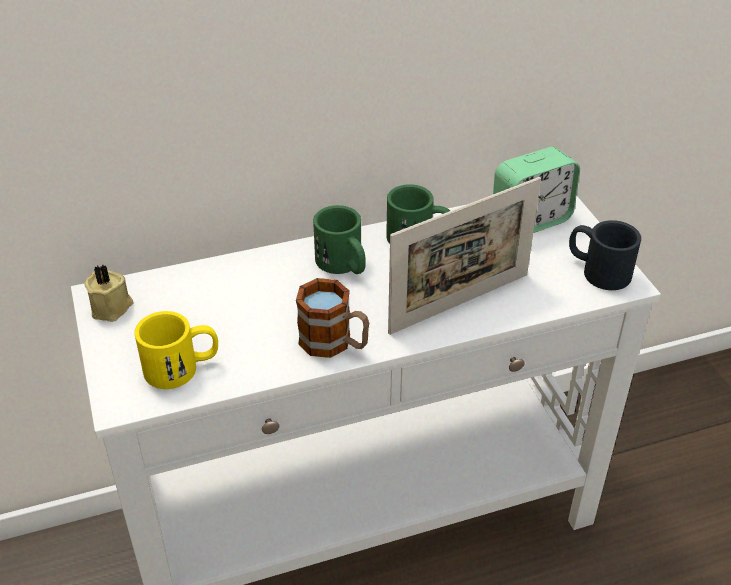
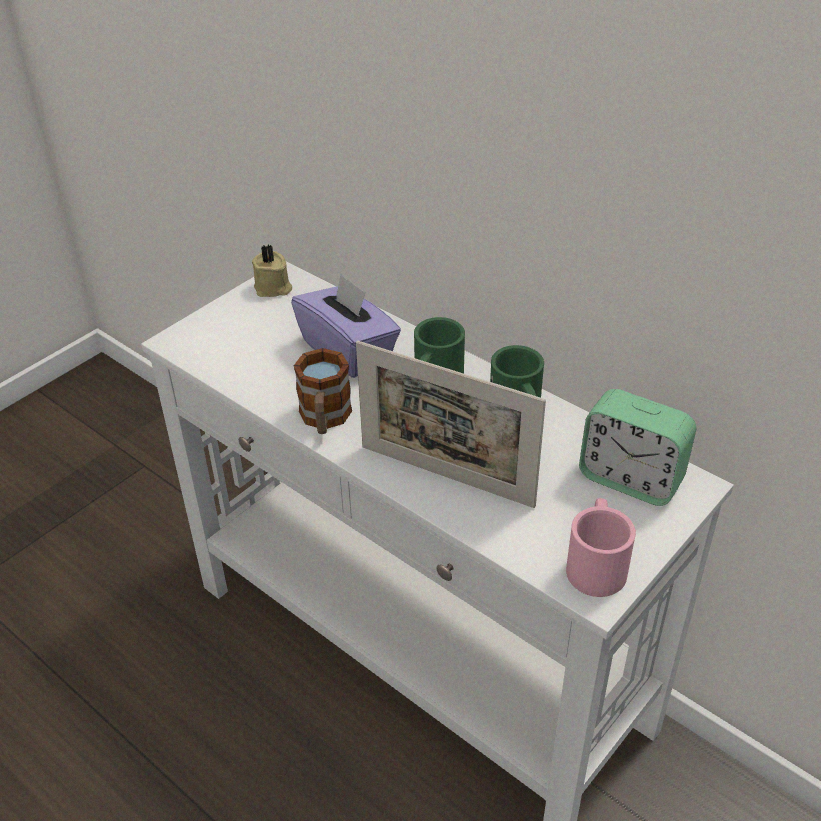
camera: 60 degrees right, 0 degrees up
(182, 367) = (233, 352): yellow mug -> none
(256, 295) = (348, 350): none -> purple tissue box
(597, 270) = (596, 562): black mug -> pink mug

